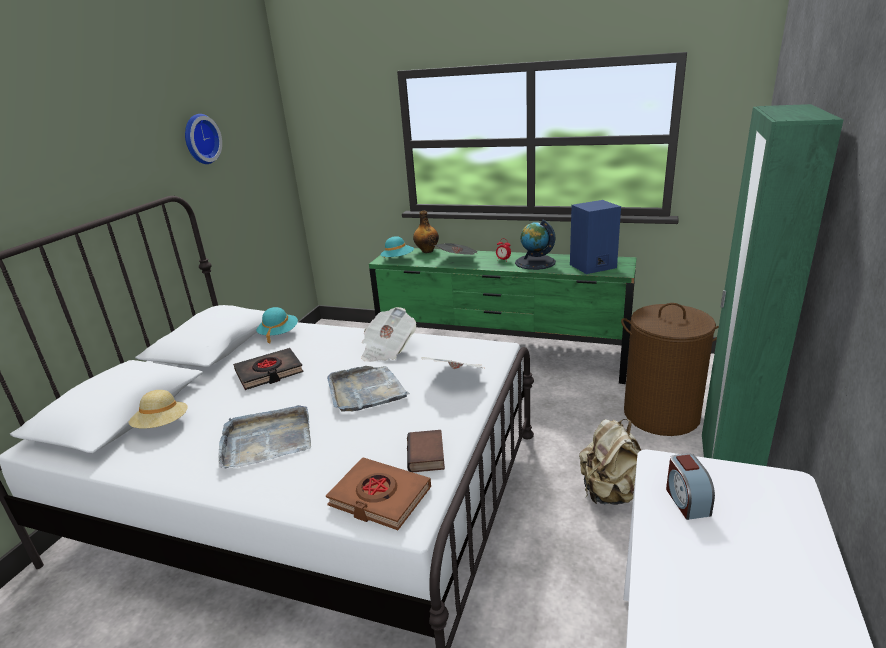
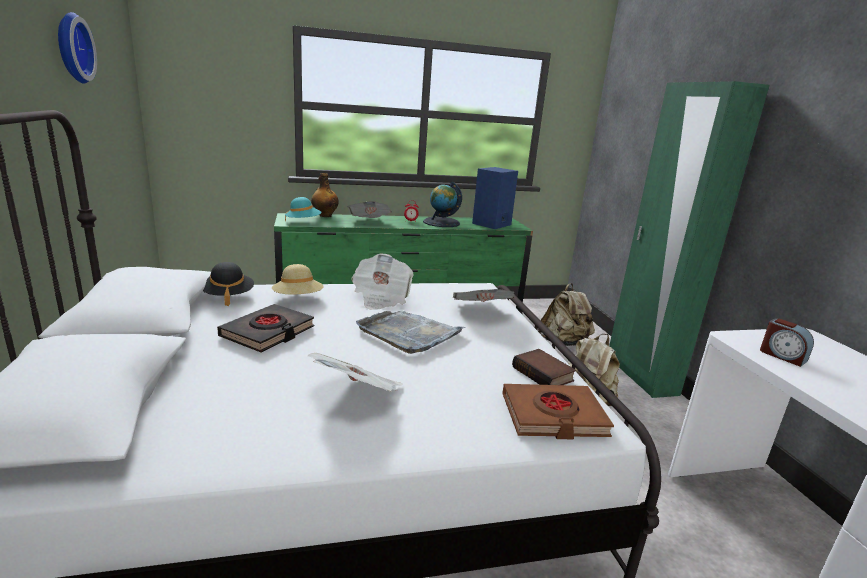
camera: 35 degrees left, 5 degrees down
(162, 425) = (182, 409): beige hat -> beige hat (298, 298)
(266, 439) = (358, 394): grey tray -> newspaper
(279, 334) = (227, 296): turquoise hat -> black hat
(661, 414) = (563, 343): brown laundry basket -> beige backpack

